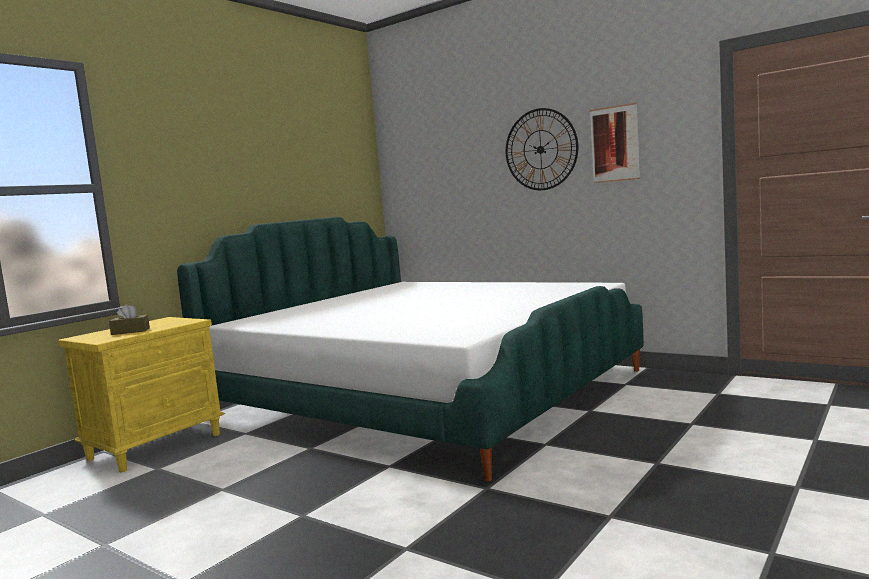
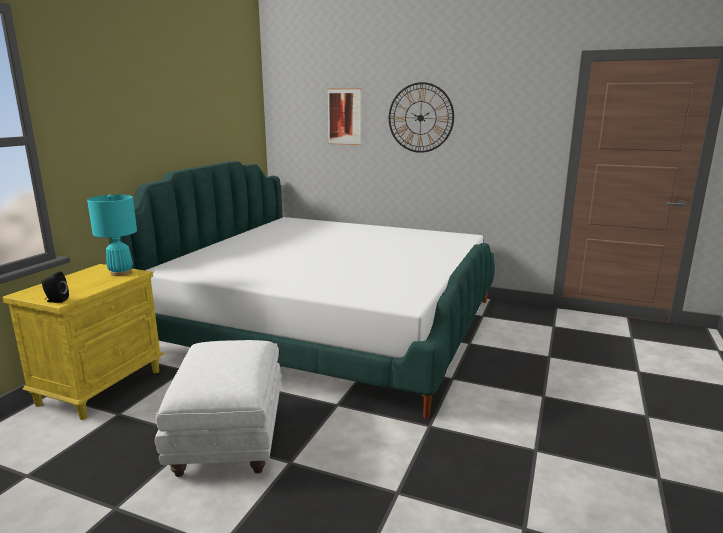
camera: 15 degrees left, 10 degrees up
(99, 340) = (56, 300): none -> black speaker
(130, 331) = (79, 287): brown tissue box -> none
(180, 321) = (121, 273): none -> turquoise table lamp
(252, 491) = (228, 437): none -> white ottoman
(614, 144) = (485, 122): picture -> picture (344, 116)

